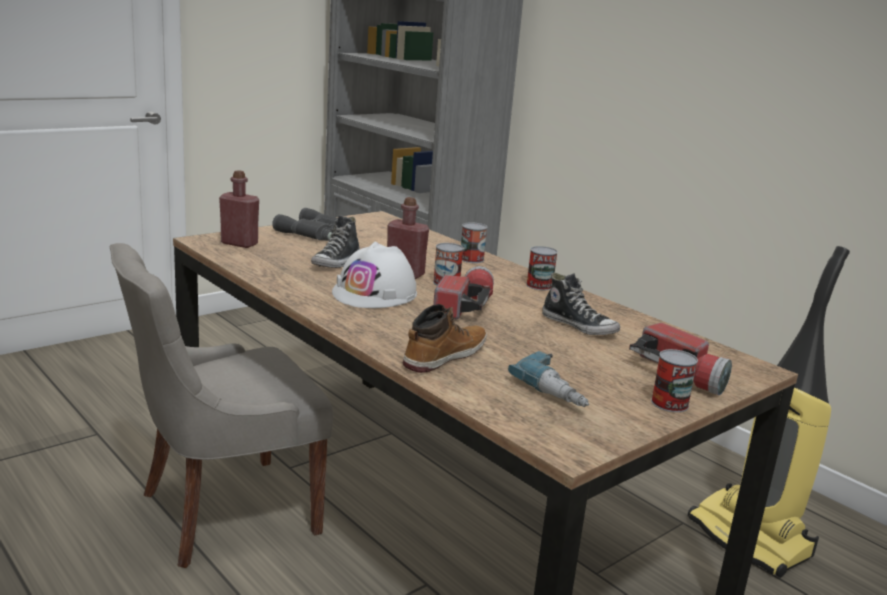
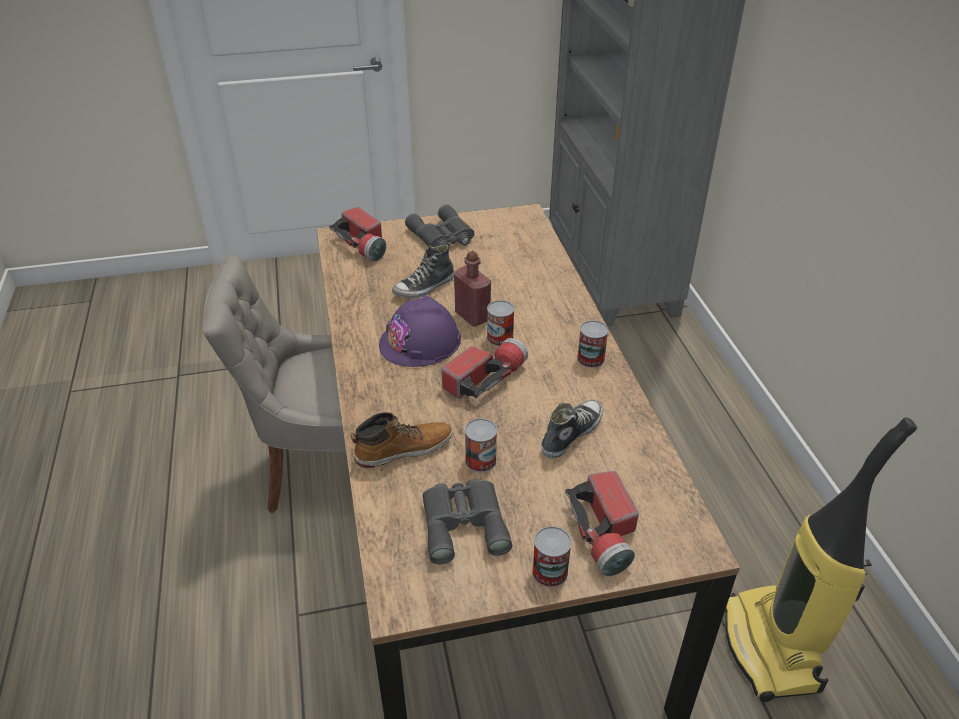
camera: 30 degrees right, 20 degrees up
(239, 243) = (363, 245): red bottle -> flashlight
(375, 293) = (420, 342): white hard hat -> purple hard hat
(471, 259) = (559, 302): can -> can (480, 460)
(559, 389) = (464, 522): power drill -> grey binoculars
(579, 326) = (571, 433): shoe -> shoe turned 120 degrees counterclockwise

